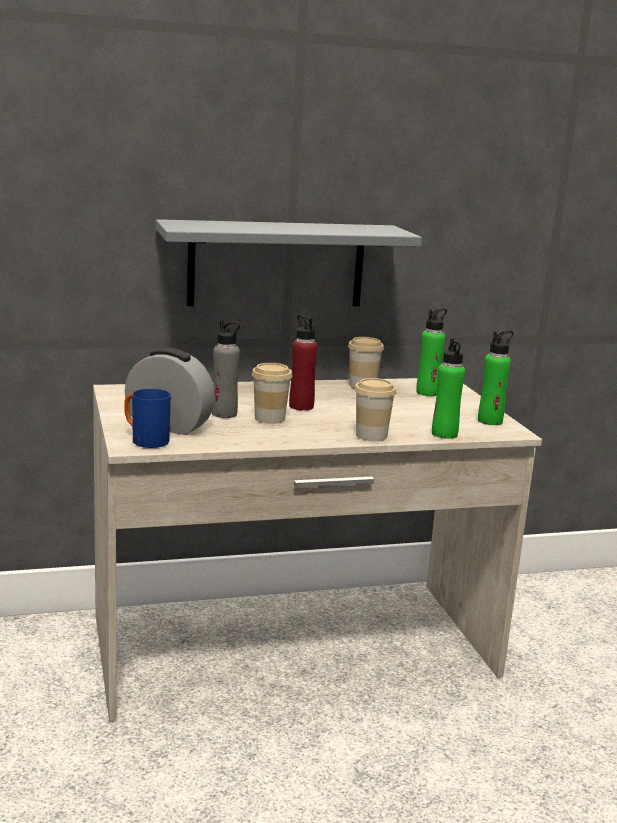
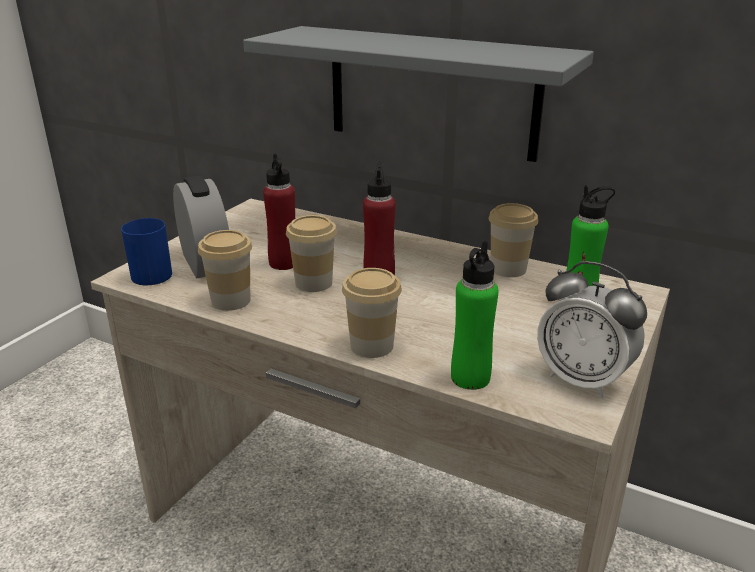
camera: 45 degrees right, 10 degrees up
(224, 414) = (284, 263): grey bottle -> red bottle
(240, 439) = (231, 301): none -> cup
(490, 421) = (582, 380): green bottle -> alarm clock

